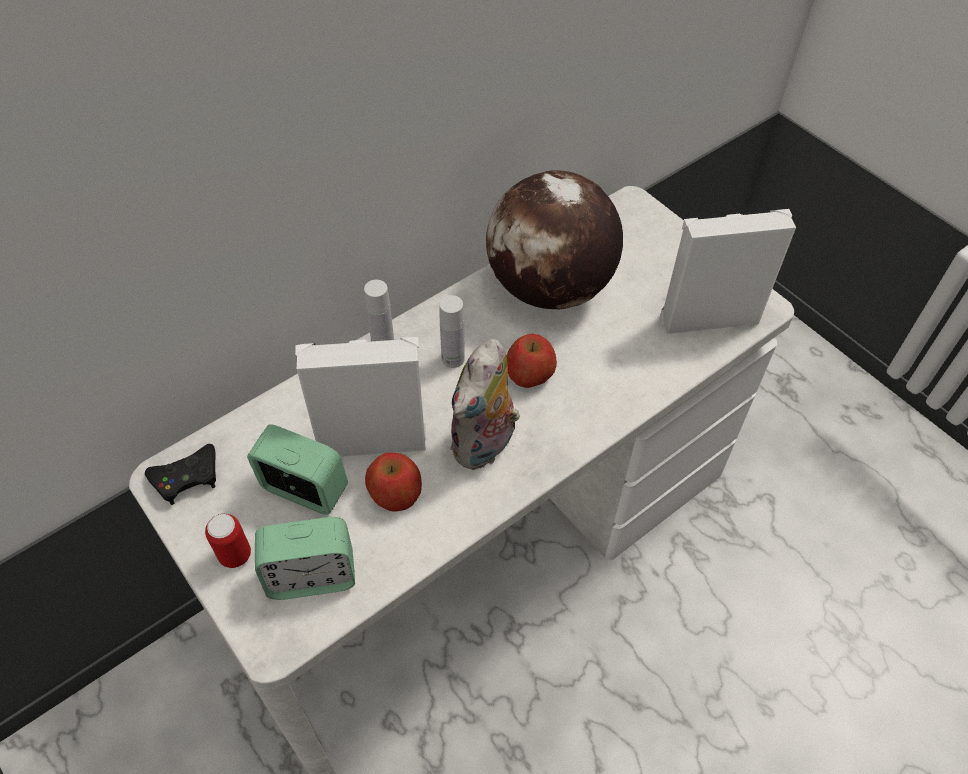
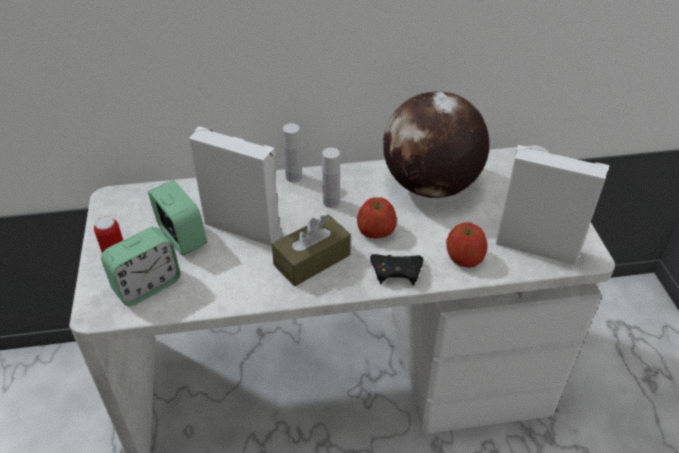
camera: 30 degrees right, 10 degrees down
(186, 477) = (123, 203): black game controller -> black game controller (396, 271)
(311, 576) = (147, 285): alarm clock -> alarm clock turned 60 degrees counterclockwise
(395, 492) = (234, 262): apple -> apple (464, 257)
(485, 446) = (312, 260): plush toy -> brown tissue box

